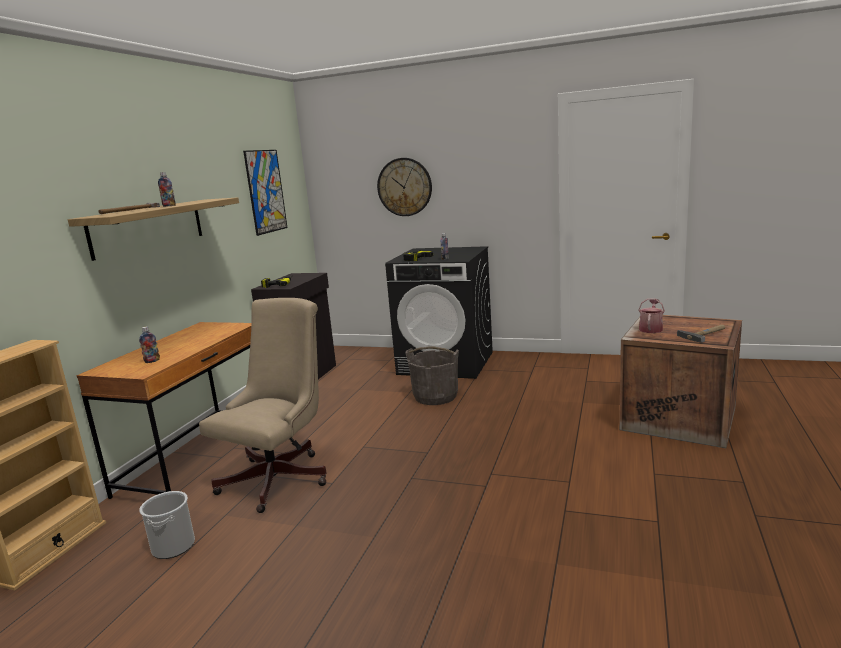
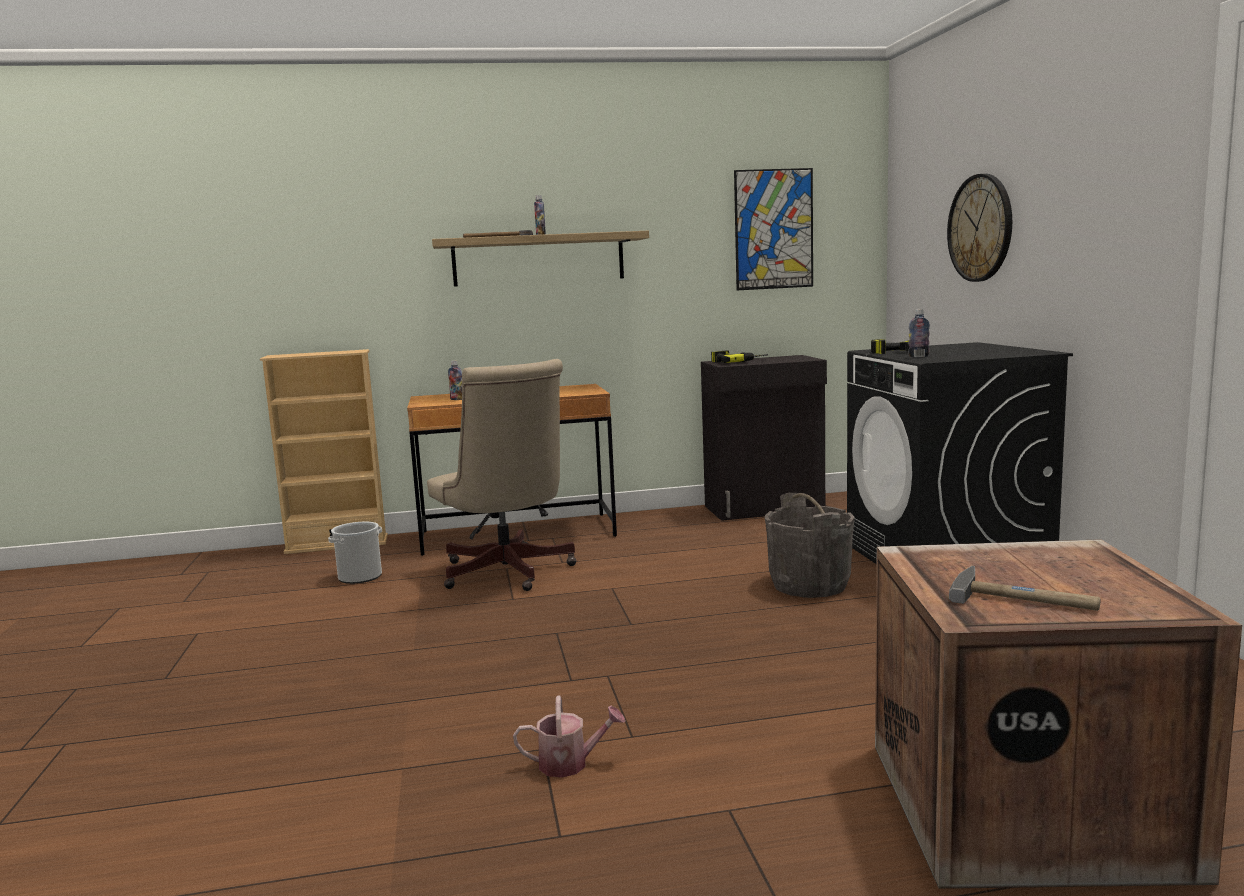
camera: 60 degrees right, 5 degrees down
(281, 477) = (508, 574): beige office chair -> beige office chair turned 60 degrees clockwise
(651, 328) = (988, 556): watering can -> watering can (570, 763)

